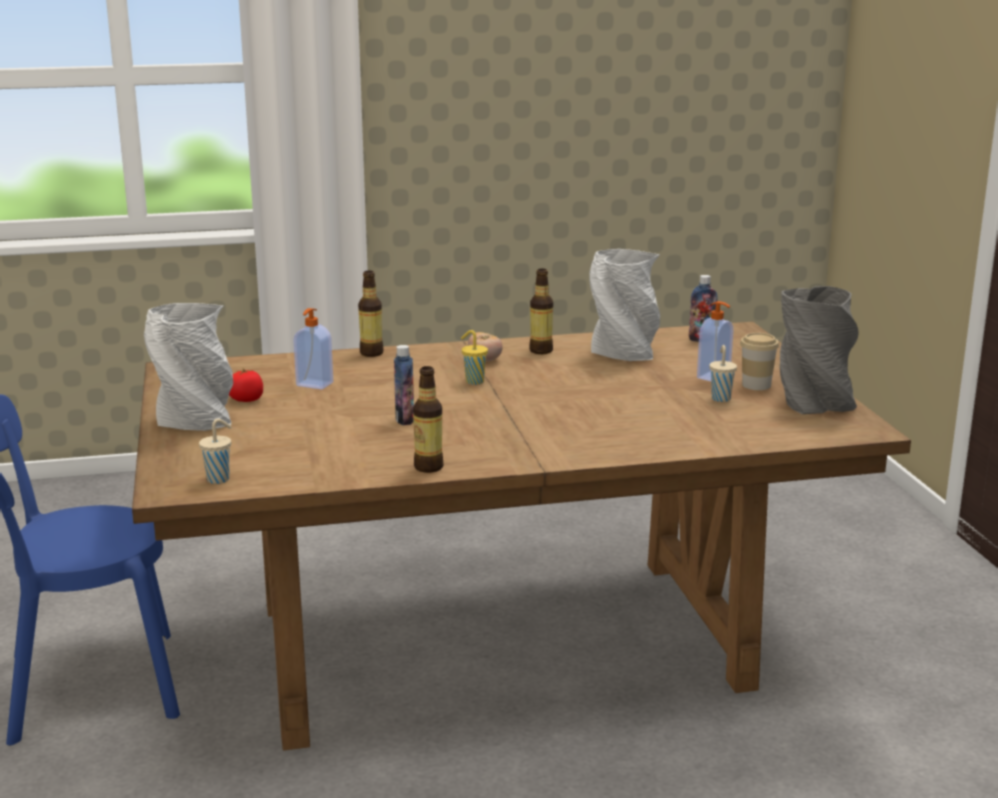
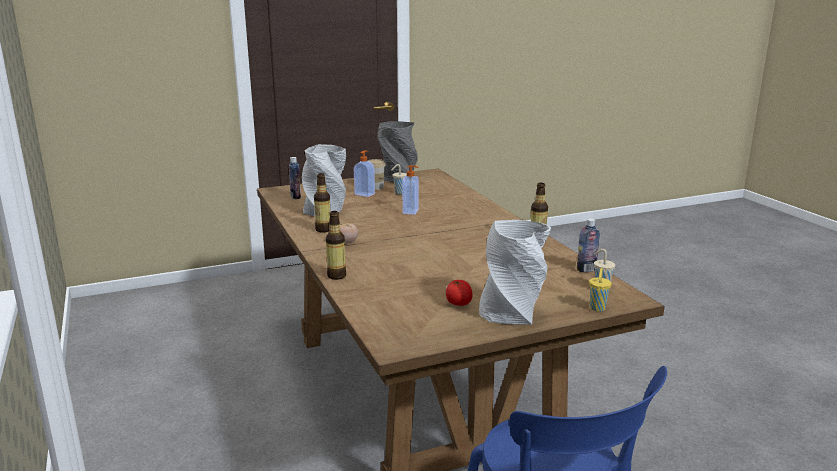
camera: 100 degrees left, 0 degrees up
(314, 385) = (416, 286): soap dispenser -> soap dispenser (411, 211)
(404, 420) = (470, 253): bottle -> bottle (586, 269)
(473, 381) = (391, 242): yellow cup -> yellow cup (597, 308)

